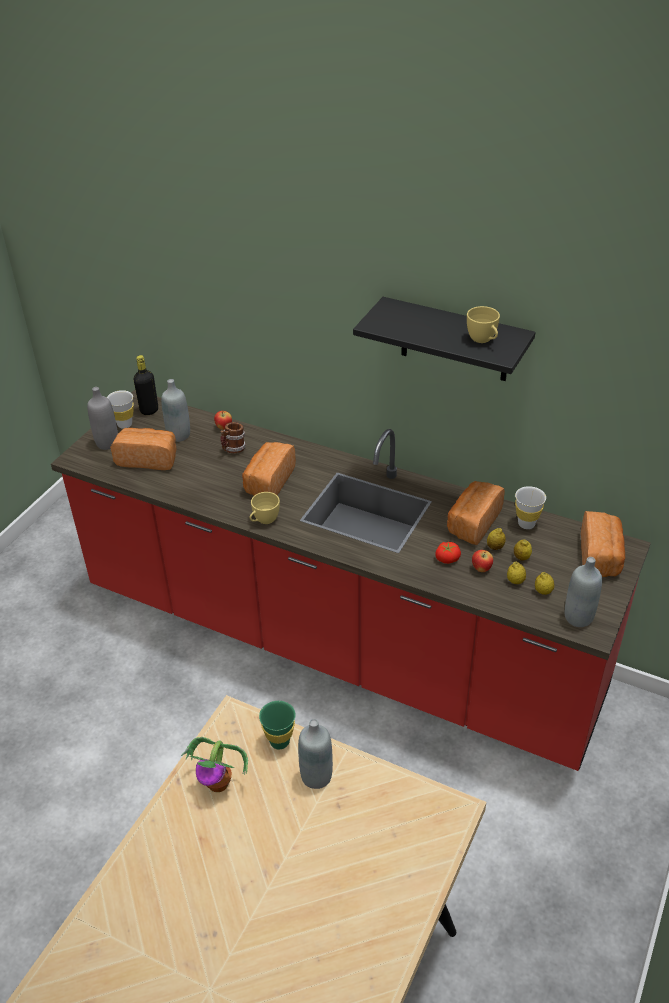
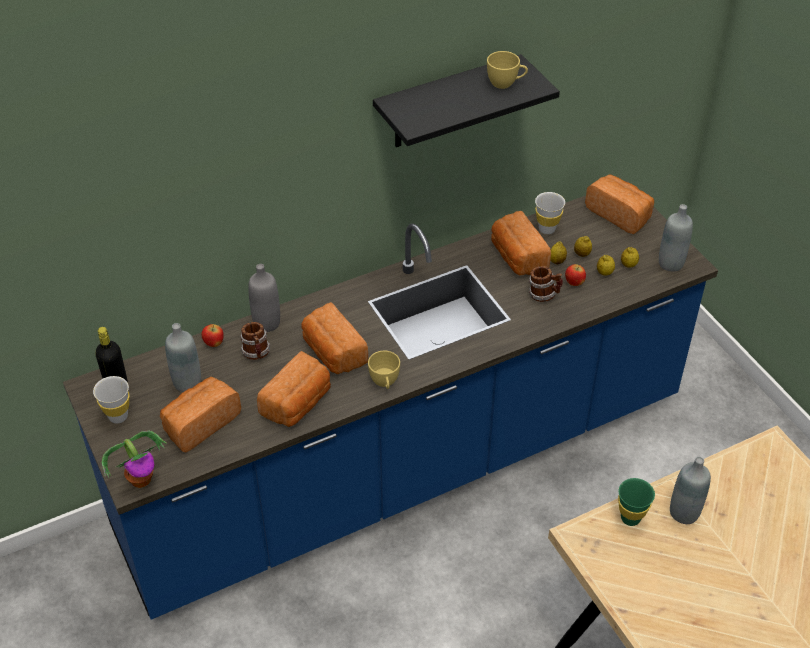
camera: 55 degrees left, 5 degrees up
(107, 443) = (135, 445): grey bottle -> grey bottle (267, 323)
(205, 490) = (298, 403): none -> bread
(219, 783) = (645, 582): potted plant -> potted plant (141, 479)
(337, 642) = (404, 466): red counter -> blue counter
(447, 558) = (544, 295): tomato -> mug

